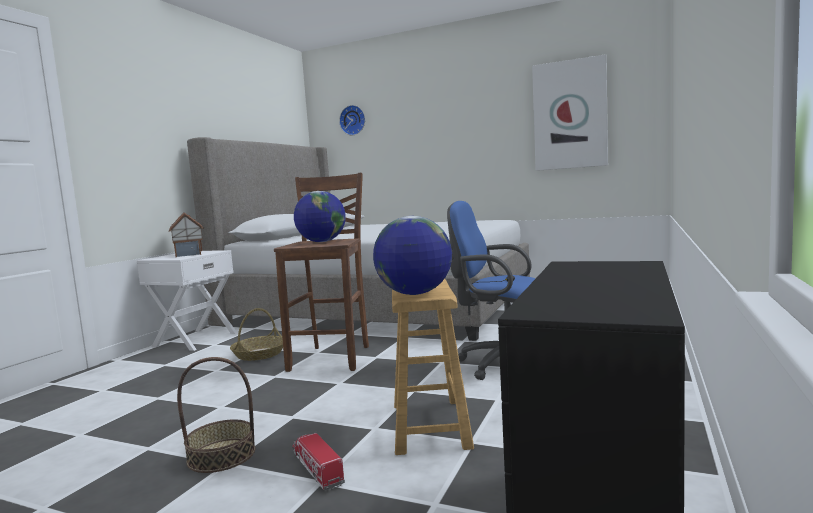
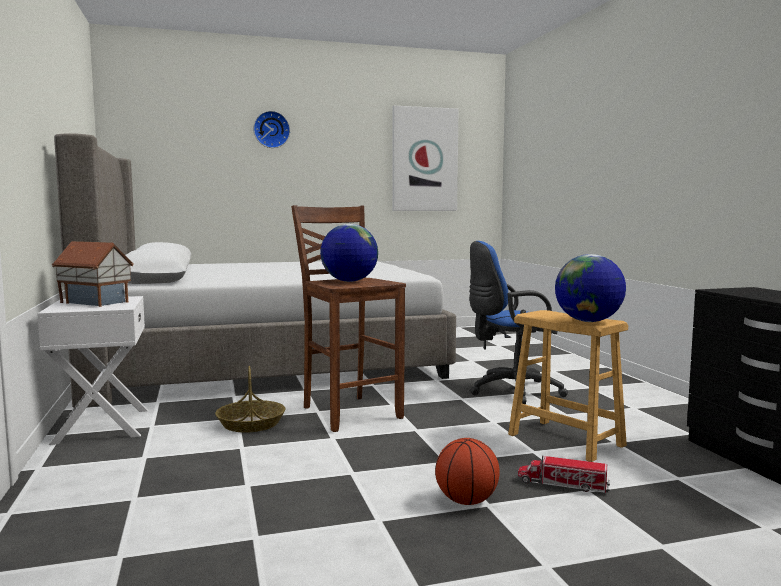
camera: 40 degrees left, 0 degrees up
(221, 455) = (466, 501): basket -> basketball
(353, 120) = (172, 129): wall clock -> wall clock (271, 129)

